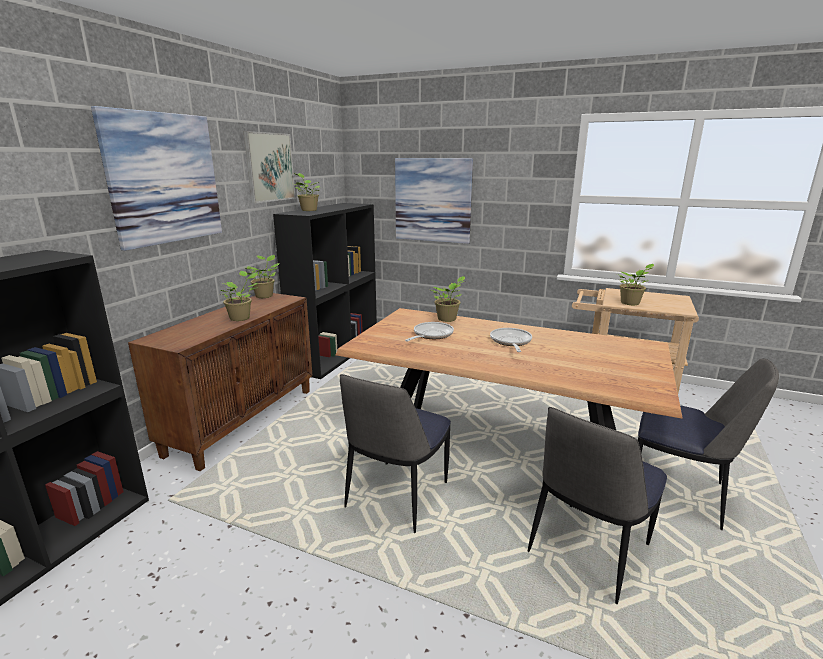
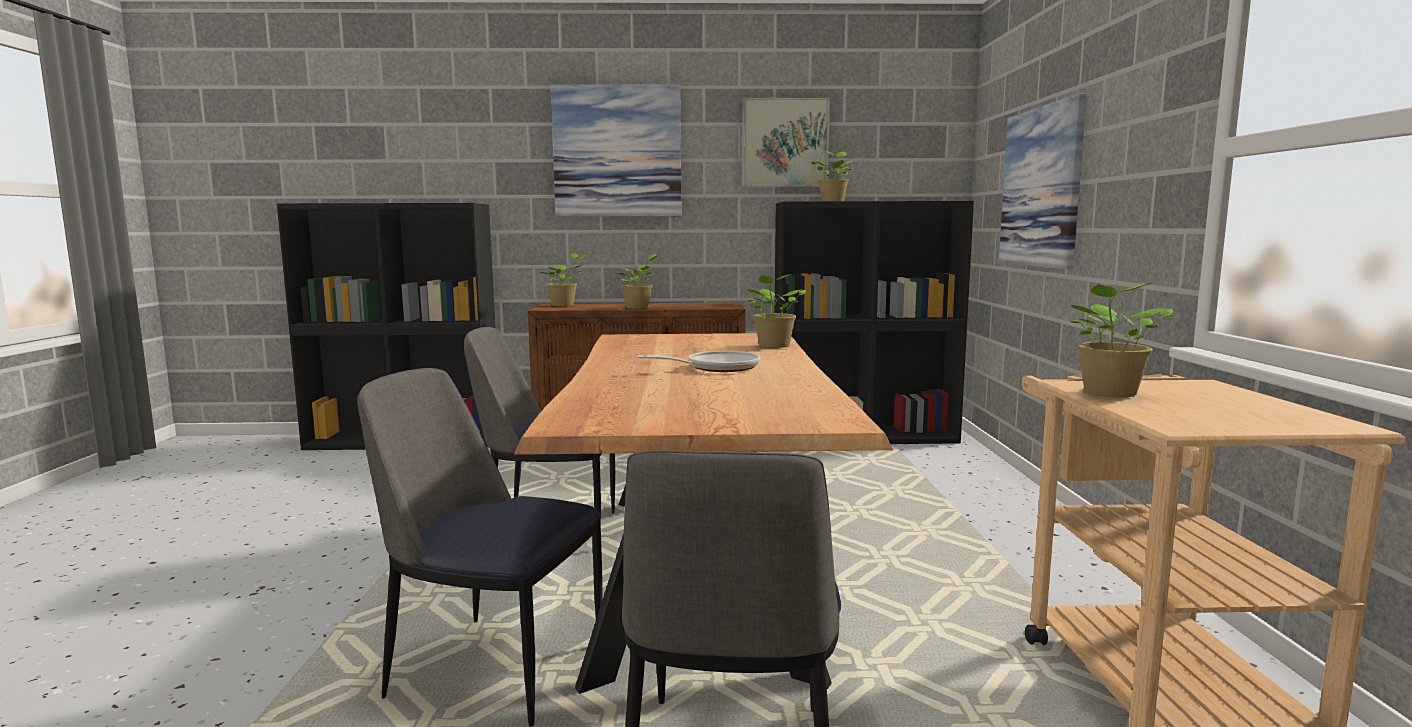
camera: 65 degrees right, 10 degrees down
(265, 296) = (724, 303): potted plant -> potted plant (564, 305)
(431, 335) = (692, 347): frying pan -> none

